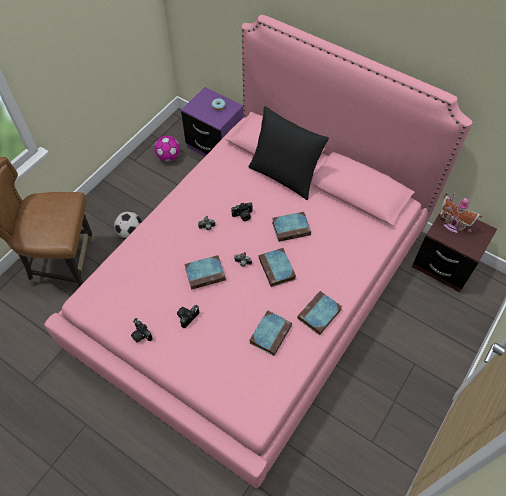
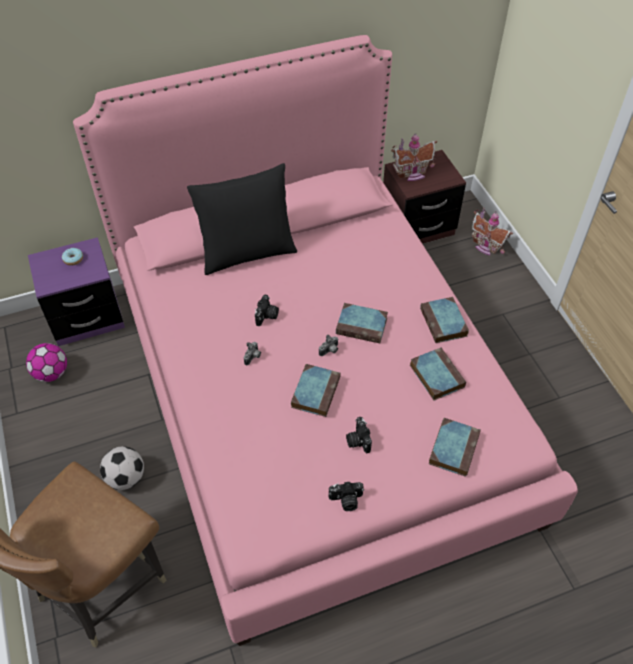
camera: 55 degrees left, 5 degrees down
(291, 228) = (320, 285): book -> book (453, 448)
(468, 319) = (486, 246): none -> toy house

